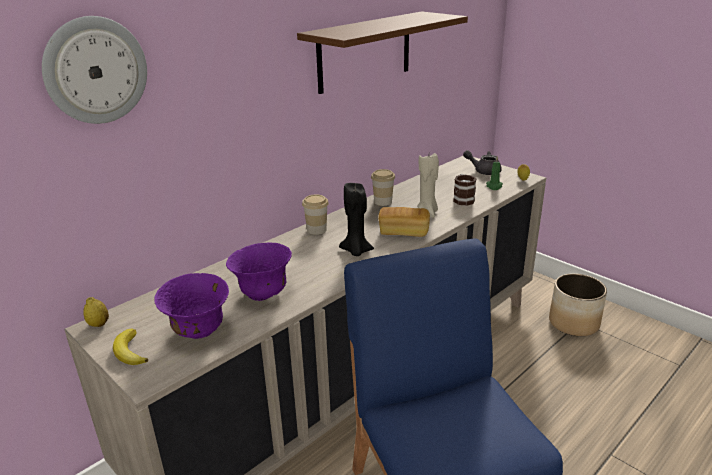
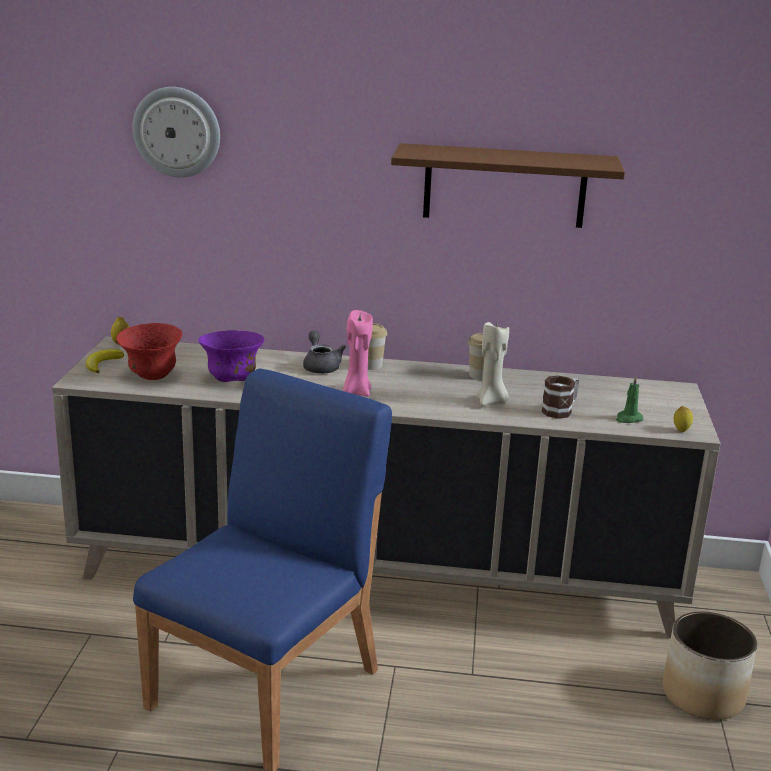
camera: 50 degrees right, 5 degrees down
(199, 331) = (152, 376): purple bowl -> red bowl
(356, 251) = (356, 392): black candle -> pink candle
(403, 232) = (429, 402): bread -> none
(483, 171) = (663, 404): grey teapot -> grey teapot (321, 366)

